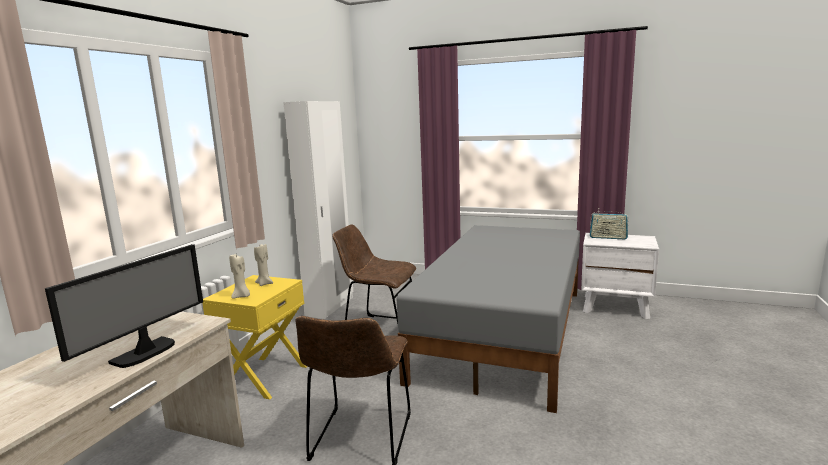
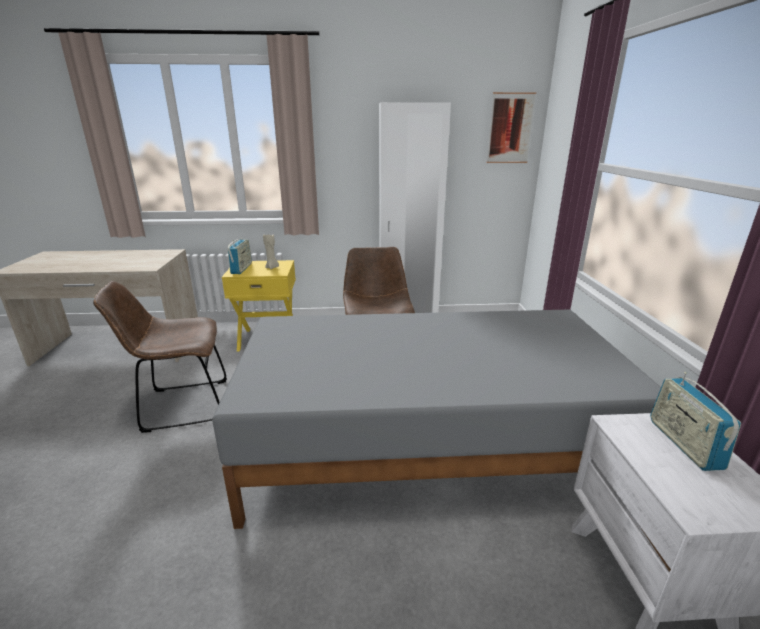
camera: 65 degrees right, 10 degrees up
(145, 353) = (101, 267): monitor -> none
(242, 296) = (241, 268): beige candle -> radio
(344, 120) = (510, 128): none -> picture

